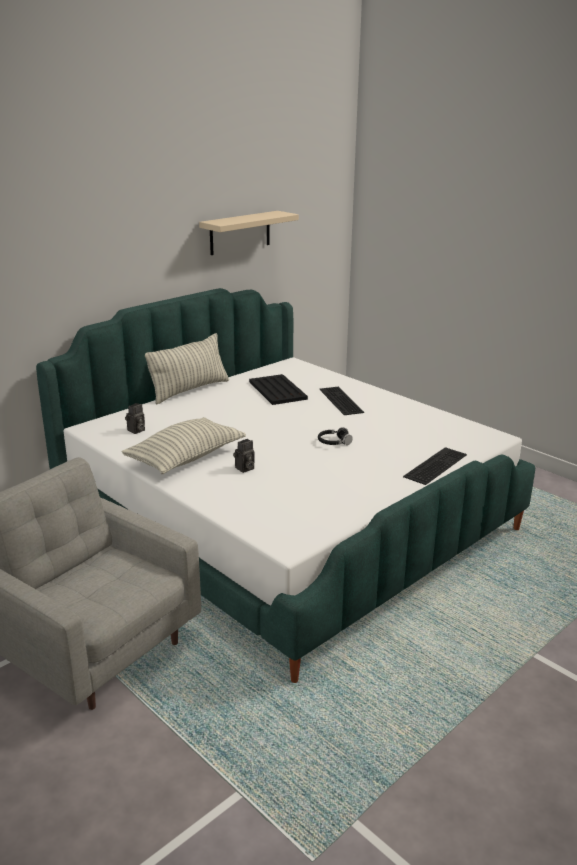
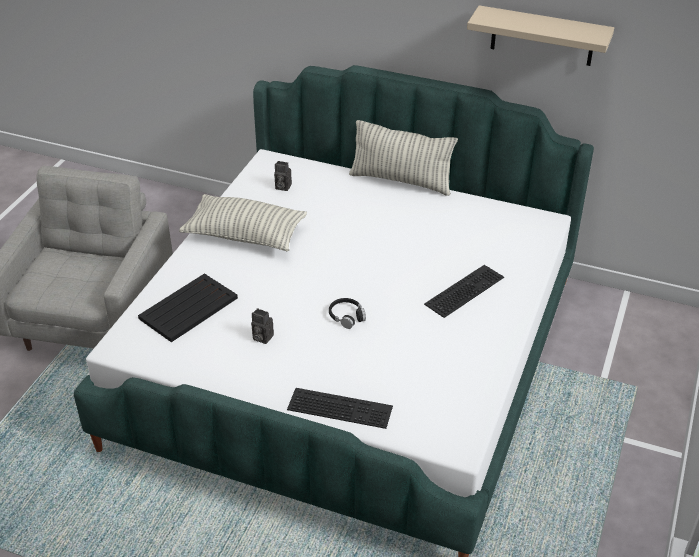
camera: 65 degrees right, 15 degrees up
(244, 469) = (246, 276): camera -> camera (261, 337)
(277, 390) = (453, 236): black tray -> black tray (189, 308)

